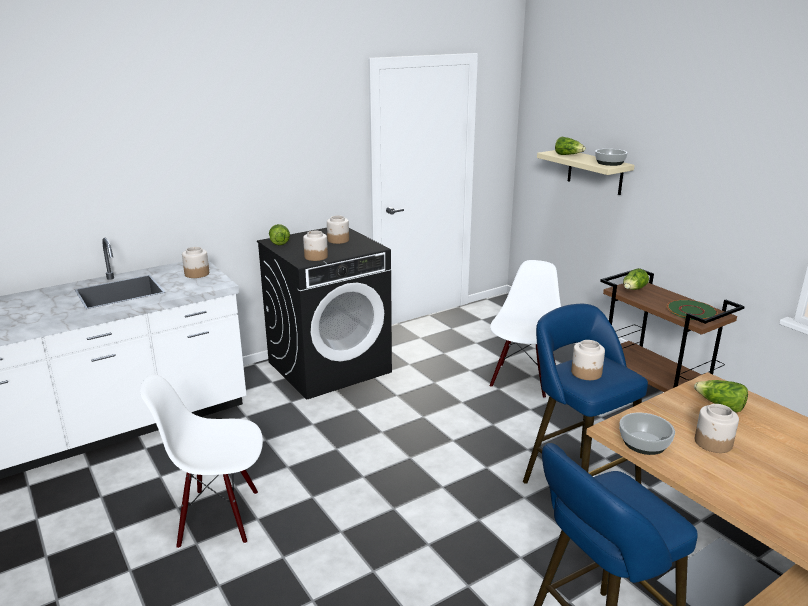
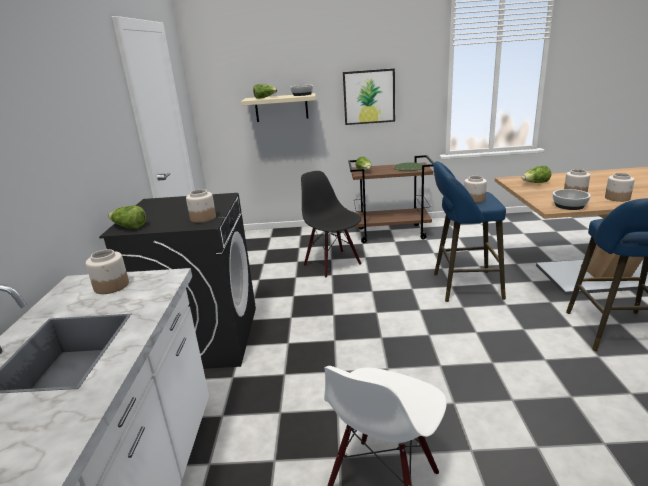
camera: 55 degrees left, 0 degrees up
(338, 240) = (179, 205): jar -> jar (617, 198)
(523, 381) = (333, 264): white chair -> black chair
(698, 190) = (369, 97): none -> picture

